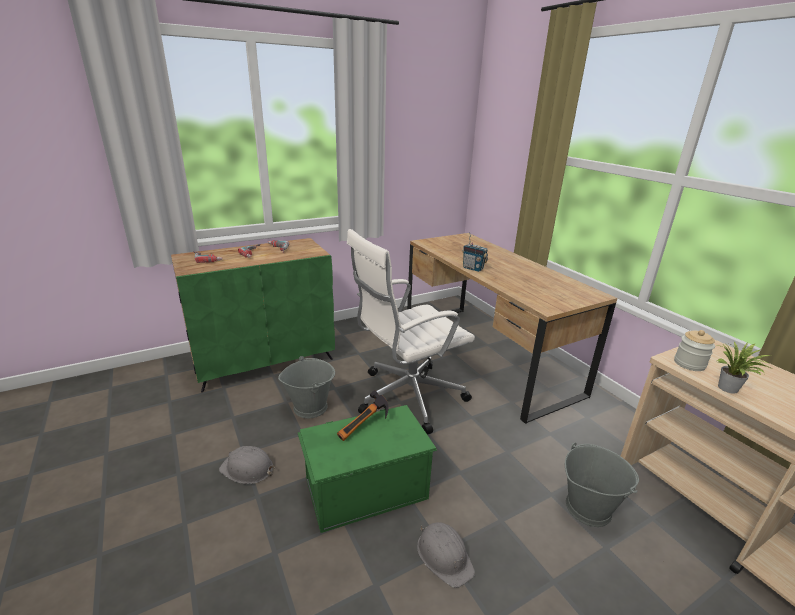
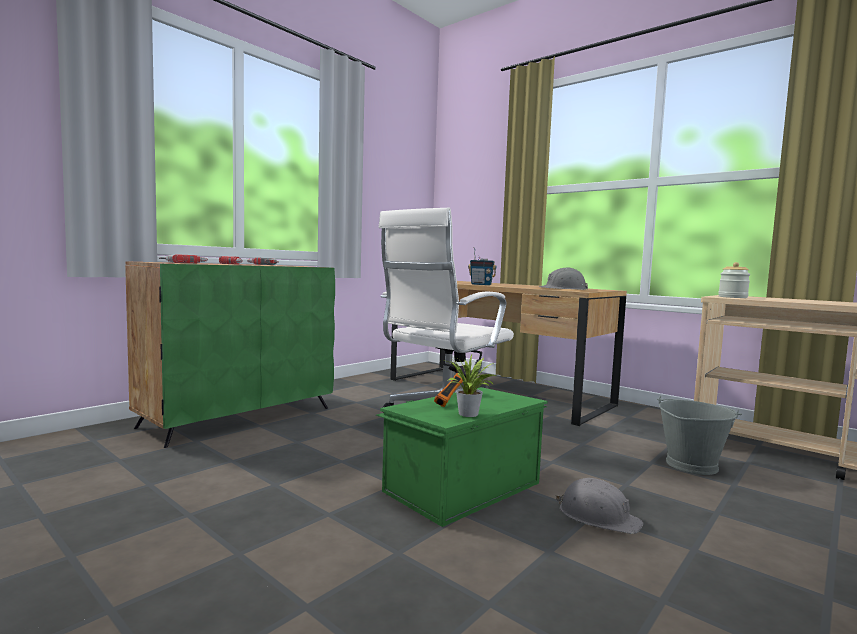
camera: 20 degrees left, 20 degrees down
(247, 469) = (293, 496): grey hard hat -> grey hard hat (563, 289)
(310, 407) = (333, 441): grey bucket -> none
(729, 390) = (778, 300): potted plant -> potted plant (469, 415)

